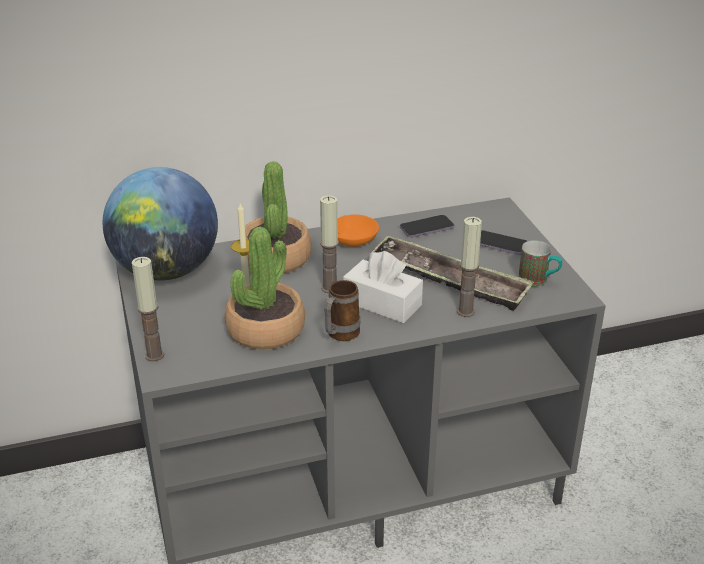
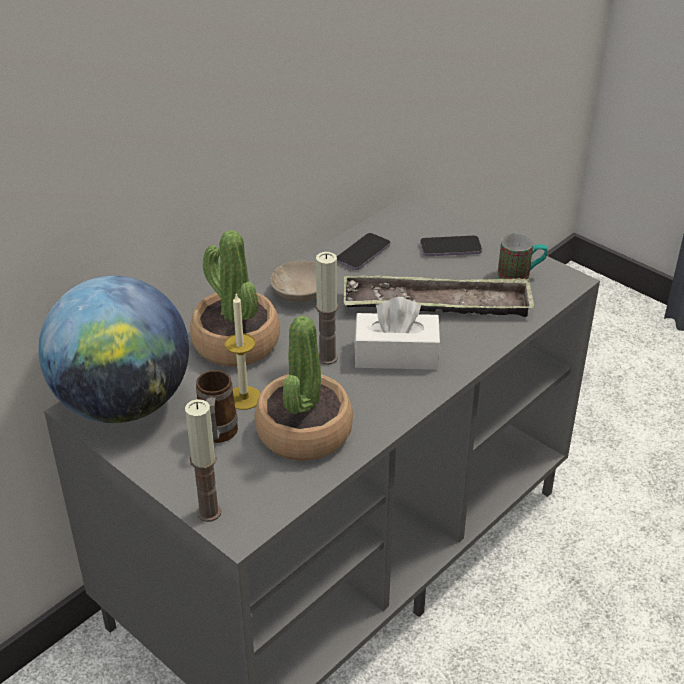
camera: 30 degrees left, 5 degrees up
(339, 336) = (387, 408): mug -> mug (217, 436)
(354, 241) = (302, 294): orange bowl -> beige bowl
(465, 311) = (484, 334): candle -> none

